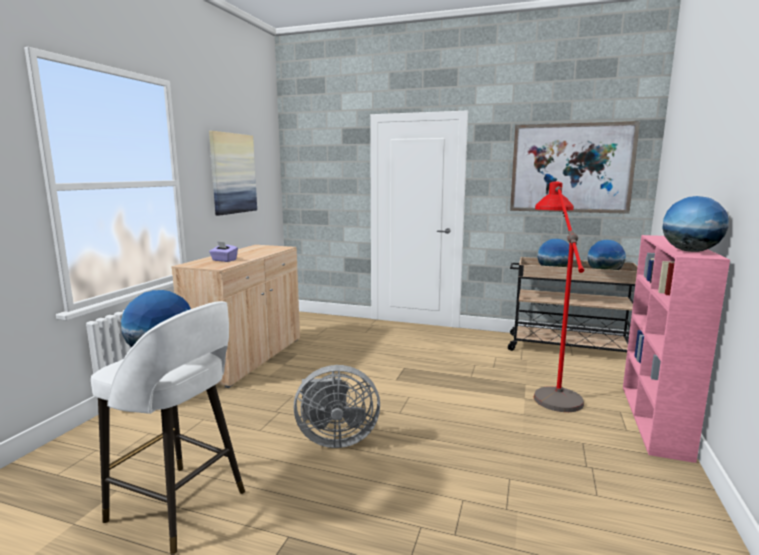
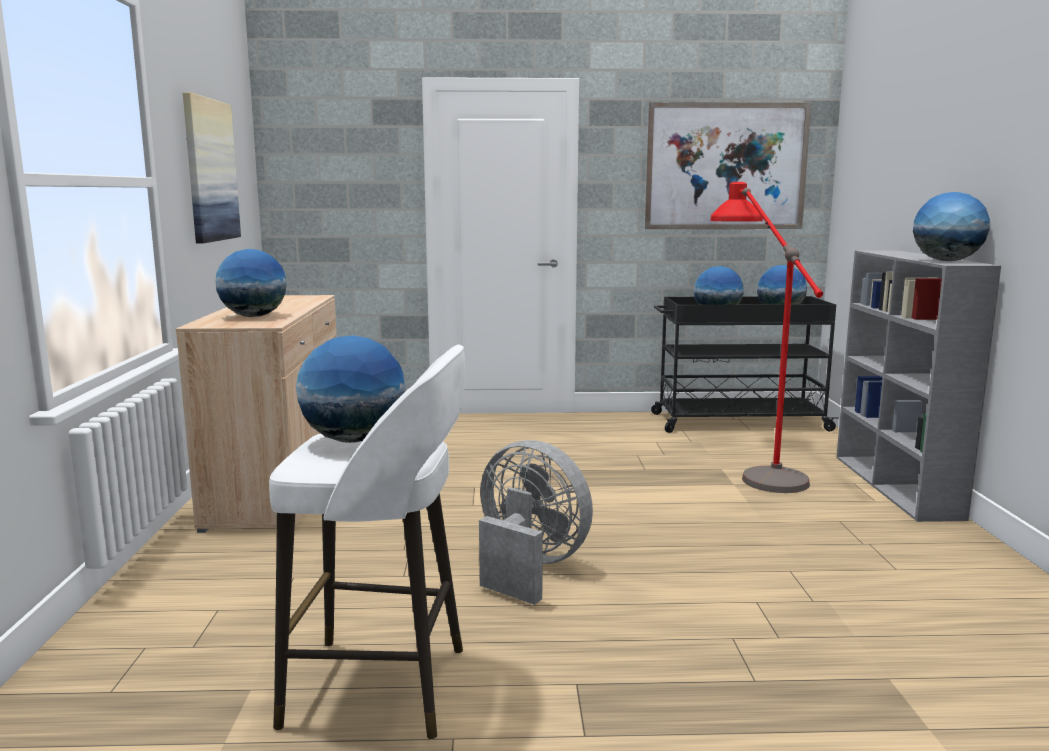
camera: 20 degrees left, 0 degrees up
(224, 260) = (253, 316): purple tissue box -> globe
(334, 439) = (528, 567): grey fan -> grey fan turned 120 degrees counterclockwise
(567, 348) = (737, 422): beige cart -> black cart
(654, 420) = (896, 486): pink bookcase -> grey bookcase

